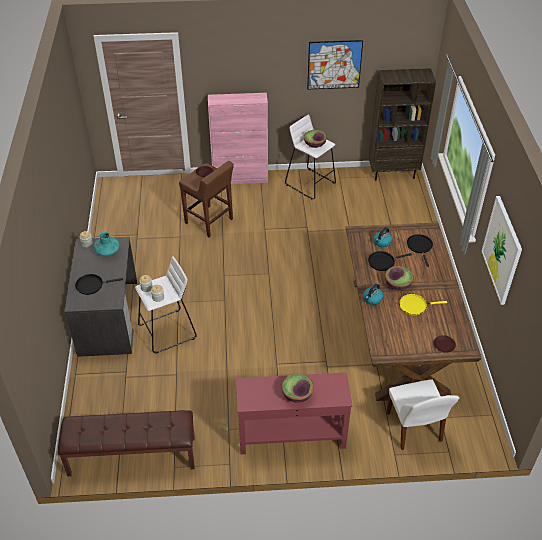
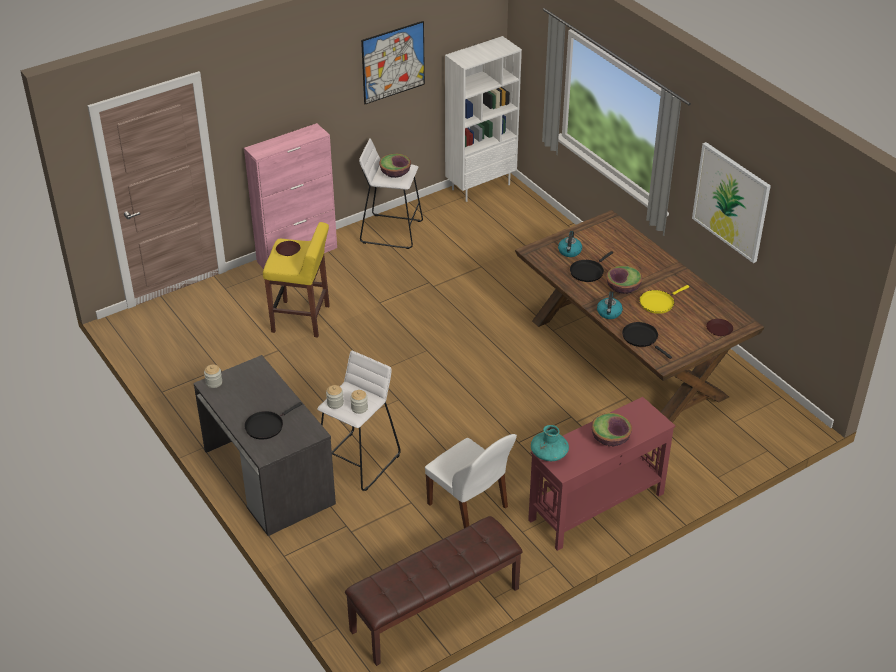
camera: 30 degrees left, 5 degrees down
(107, 251) = (249, 381): turquoise vase -> turquoise vase (549, 453)
(209, 222) = (302, 319): brown stool -> yellow stool
(393, 173) = (480, 186): brown bookcase -> white bookcase
(414, 428) = (717, 443): white chair -> white chair (469, 507)
(420, 246) = (613, 241): black frying pan -> black frying pan (642, 338)

